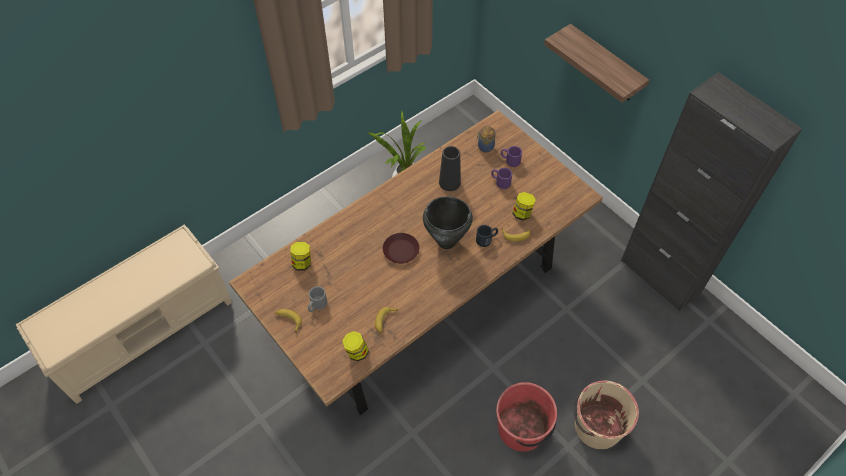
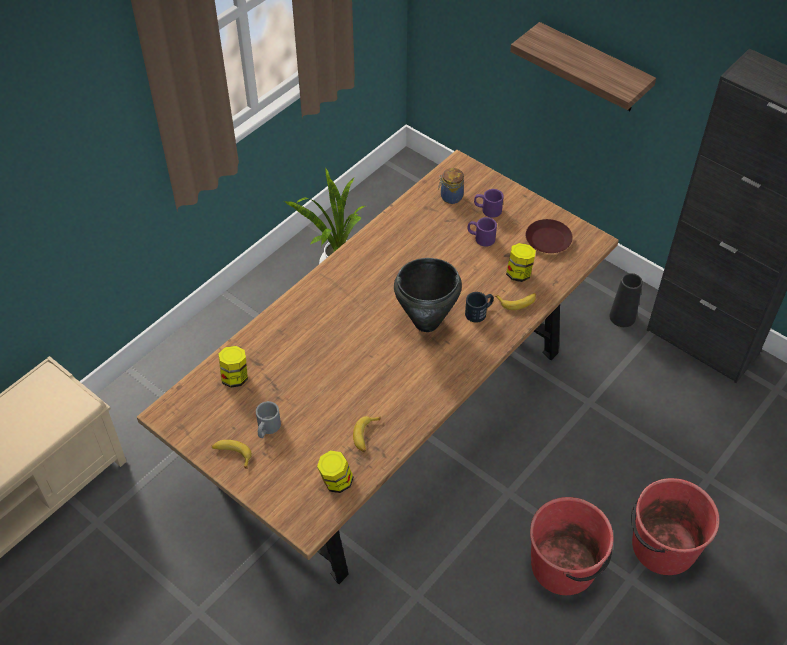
camera: 10 degrees left, 5 degrees down
(401, 251) = (367, 343): brown plate -> brown plate (548, 240)
(449, 182) = (413, 247): black vase -> black vase (622, 317)
(597, 426) = (662, 546): beige bucket -> red bucket

